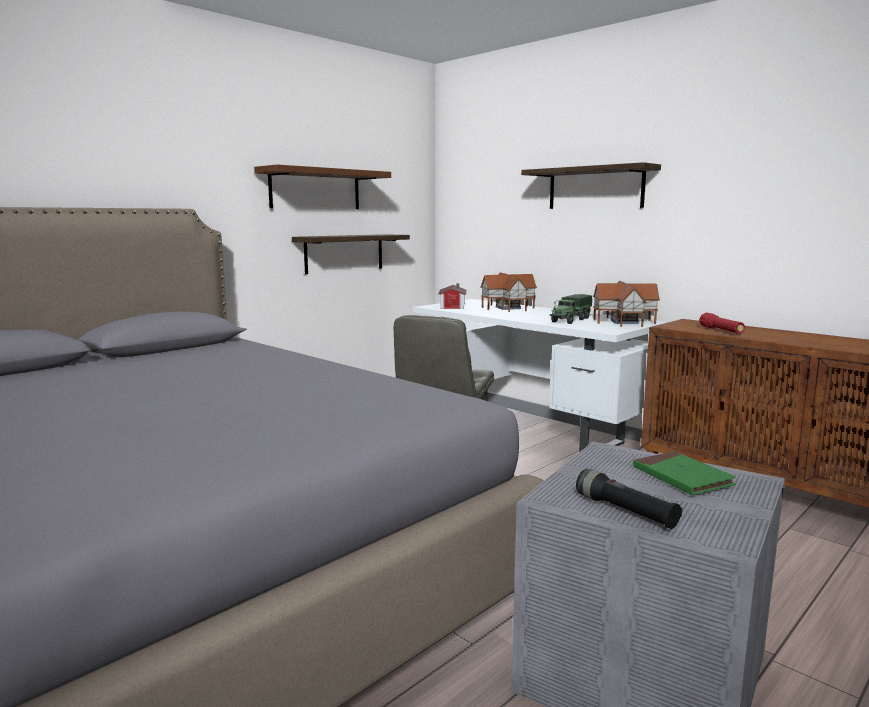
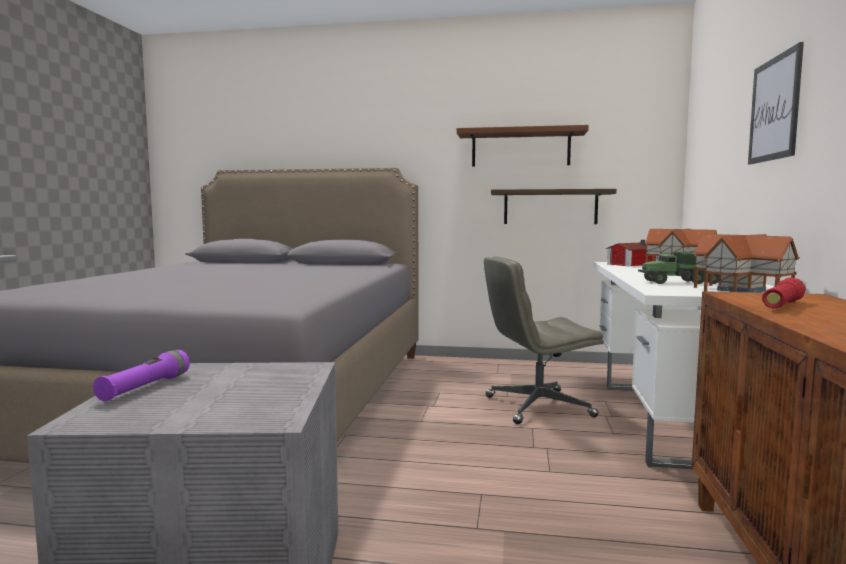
camera: 55 degrees right, 5 degrees down
(595, 188) = (774, 109): shelf -> picture
(625, 511) = (145, 387): black flashlight -> purple flashlight
(682, 477) = (255, 395): green book -> none

